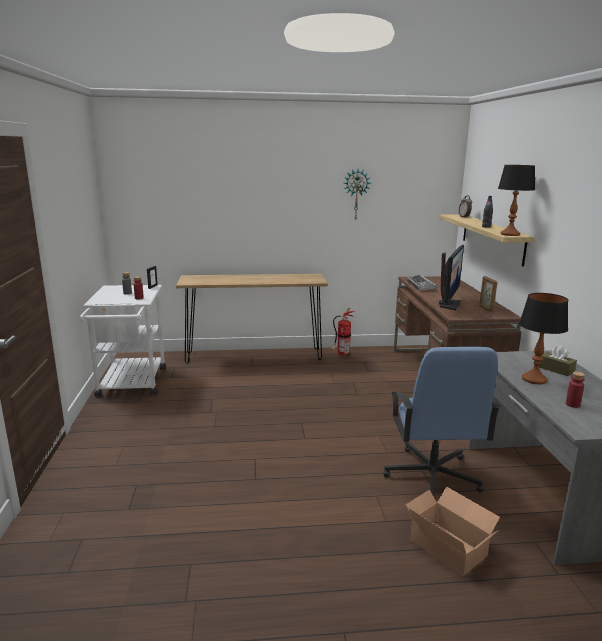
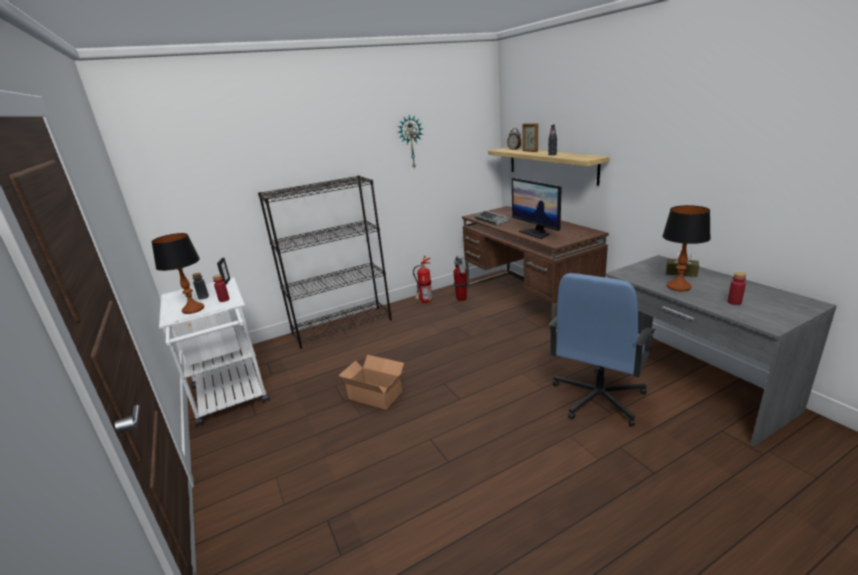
camera: 20 degrees left, 5 degrees up
(254, 356) = (342, 326): brown console table -> black bookcase
(378, 360) = (461, 299): none -> fire extinguisher
(432, 476) = (597, 398): blue office chair -> blue office chair turned 60 degrees clockwise
(448, 545) = (666, 462): cardboard box -> cardboard box (375, 394)
(449, 304) = (536, 233): monitor -> monitor turned 150 degrees clockwise
(485, 309) = (569, 230): picture frame -> picture frame (530, 151)
(510, 234) = (587, 158): table lamp -> table lamp (193, 309)

